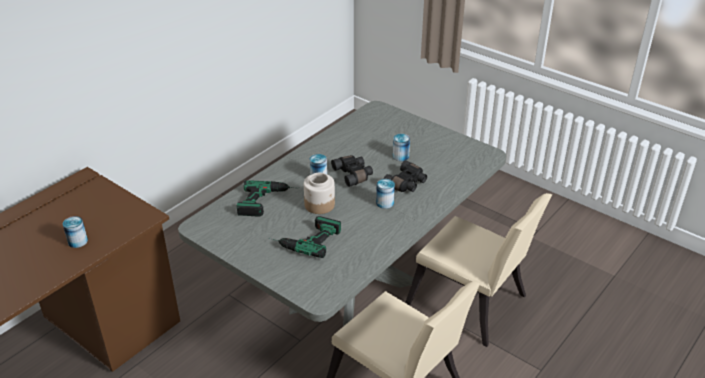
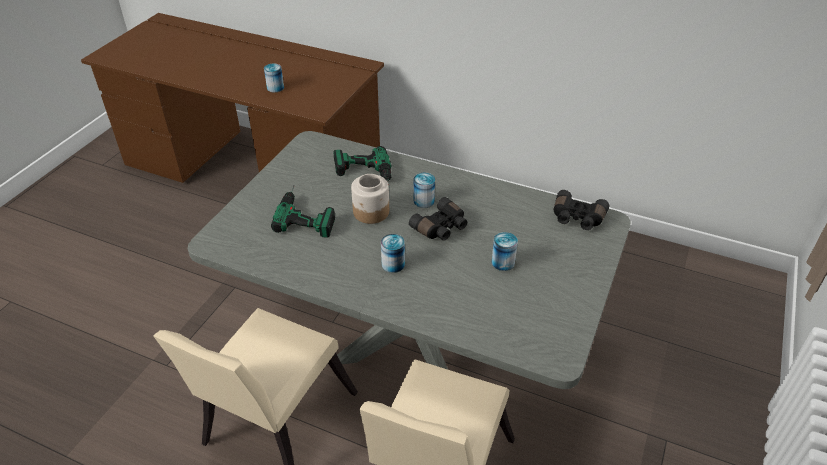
camera: 75 degrees right, 5 degrees up
(406, 183) = (442, 278): black binoculars -> black binoculars (577, 218)

